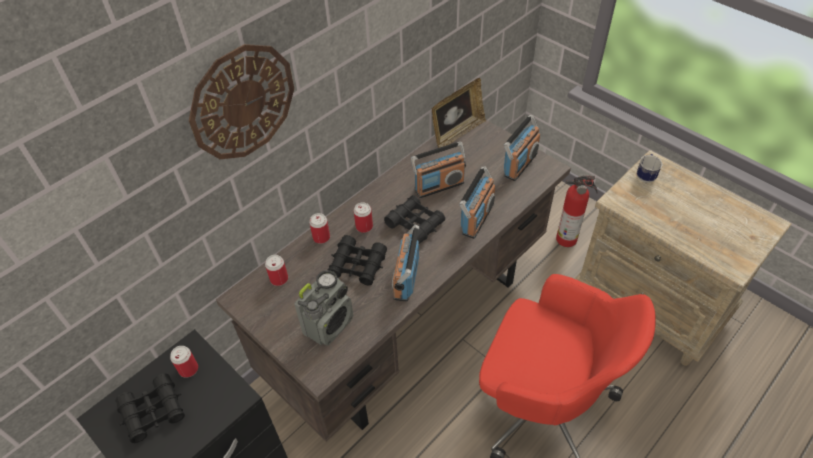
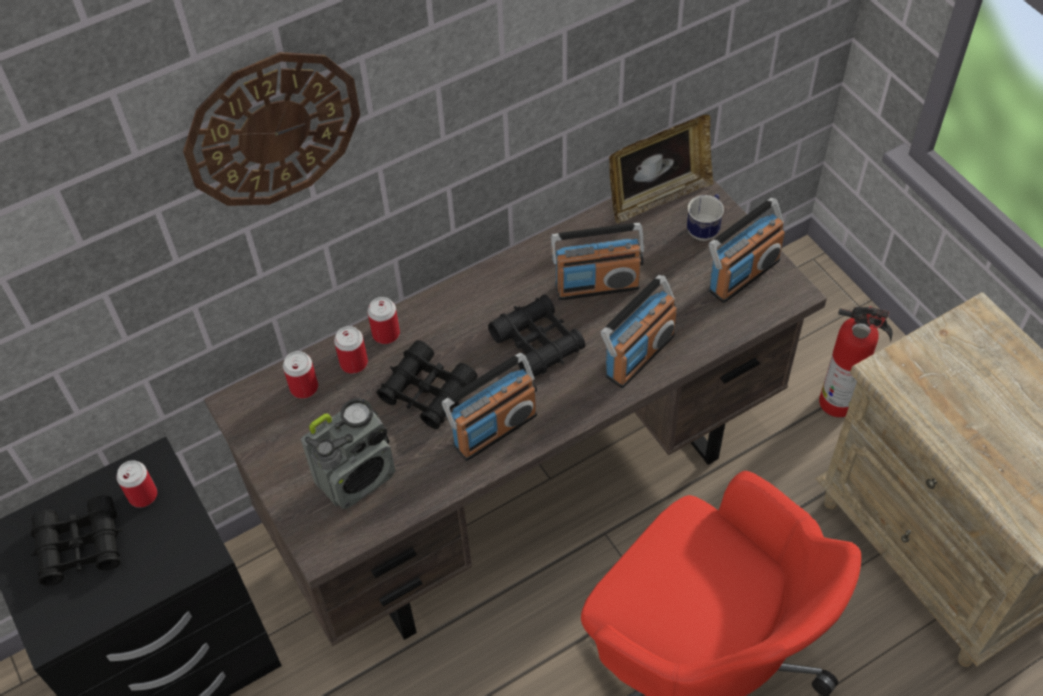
camera: 15 degrees right, 5 degrees up
(364, 226) = (456, 330): can -> can (354, 363)
(406, 278) = (494, 429): radio -> radio turned 150 degrees counterclockwise
(645, 176) = (955, 338): mug -> mug (705, 228)

